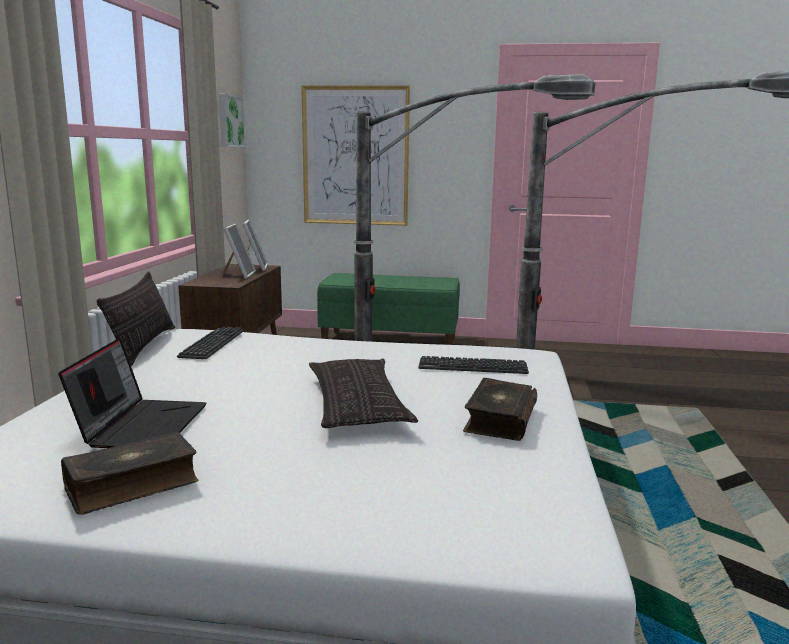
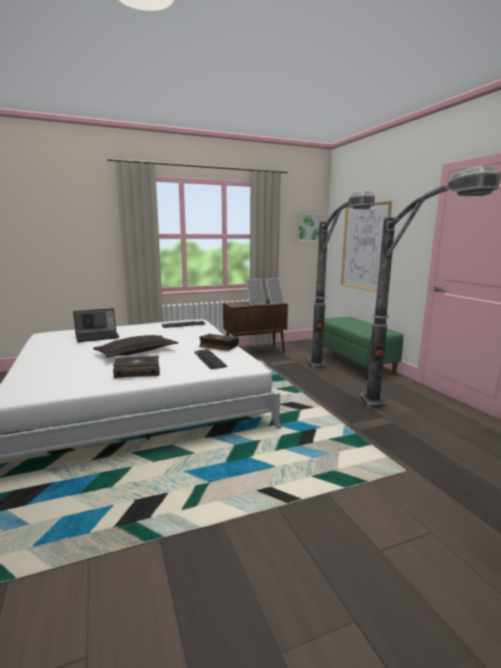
camera: 60 degrees right, 0 degrees up
(132, 485) = (54, 345): book -> book (218, 346)
(144, 346) = (173, 320): pillow -> none

